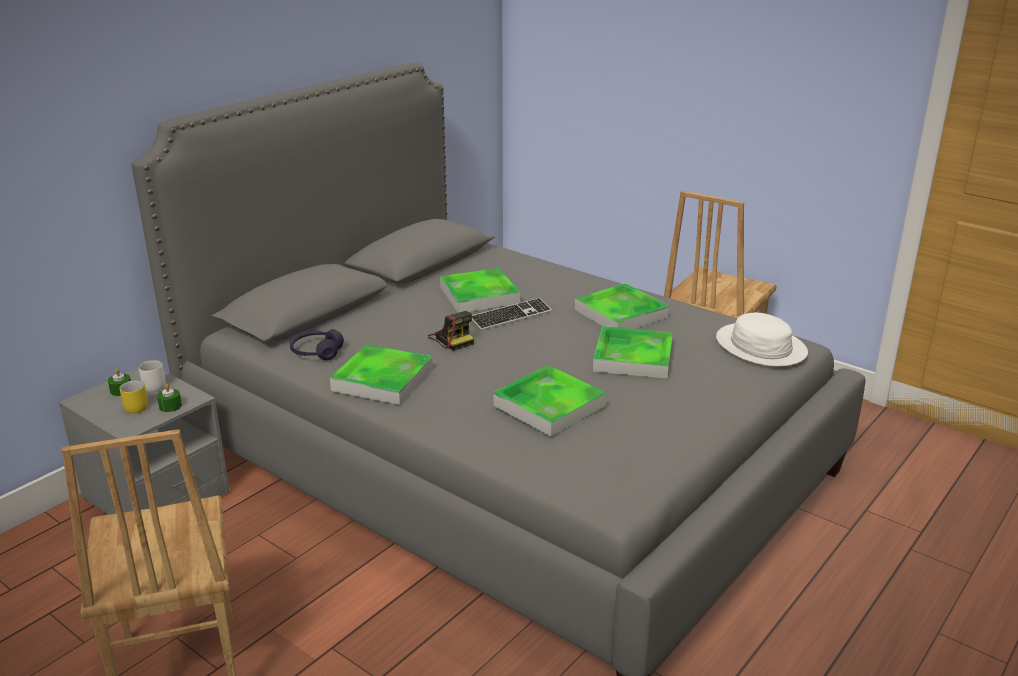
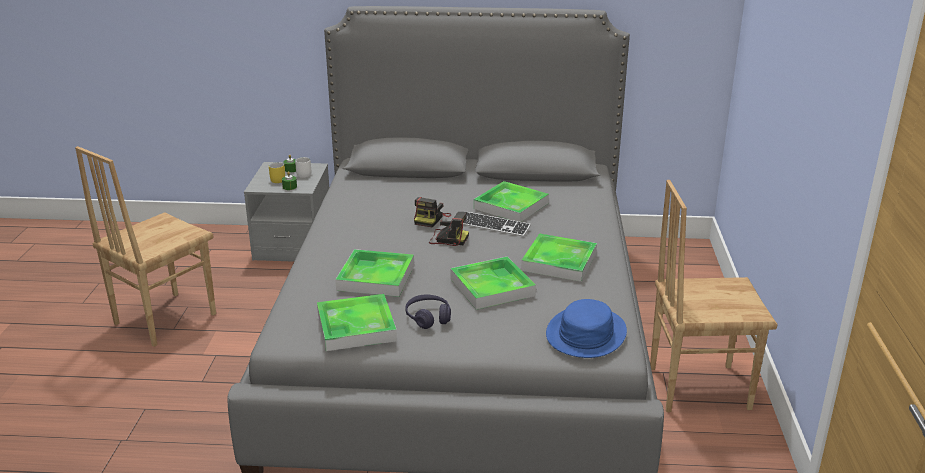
camera: 55 degrees right, 0 degrees up
(316, 352) = (361, 189): purple headphones -> purple headphones (428, 317)
(382, 379) = (351, 218): tray -> tray (356, 327)
(508, 345) = (447, 239): none -> camera
(760, 347) = (585, 333): white hat -> blue hat

